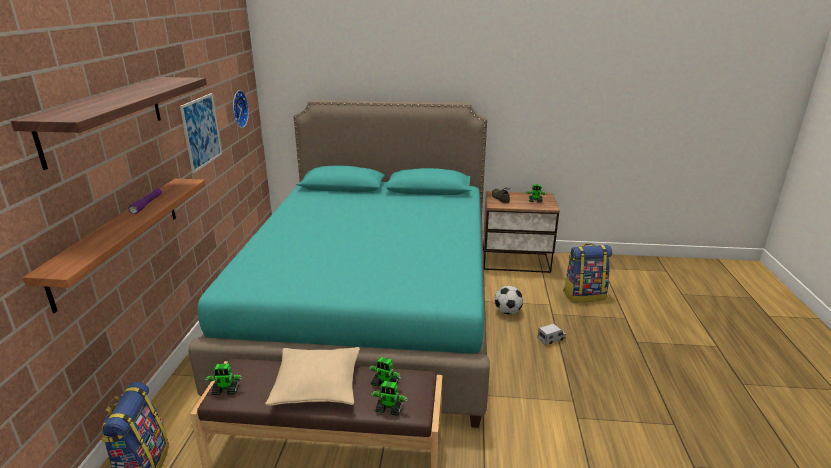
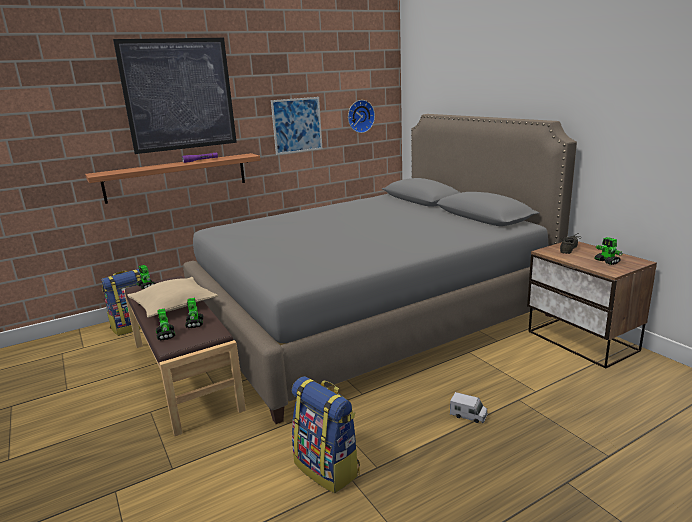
camera: 55 degrees right, 5 degrees down
(104, 118) = (179, 95): shelf -> picture
(372, 312) = (369, 316): turquoise bed -> grey bed
(507, 312) = (475, 372): football -> none
(584, 295) = (600, 407): backpack -> backpack (328, 468)

